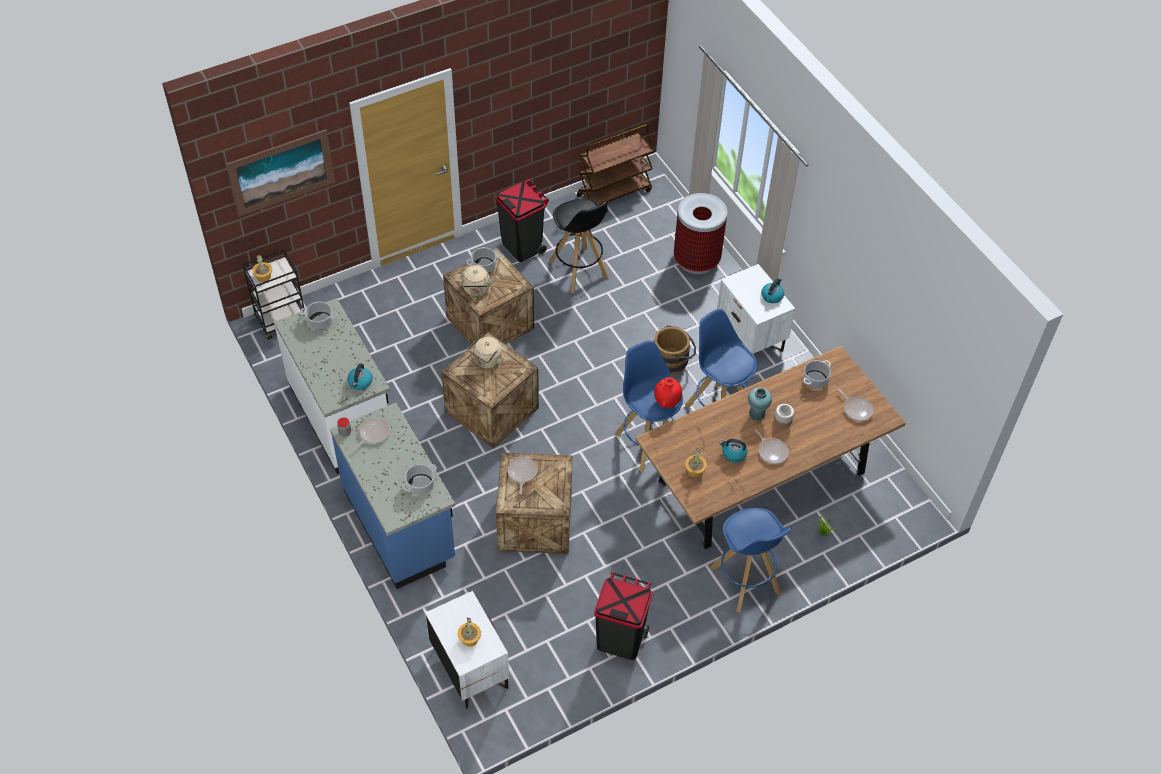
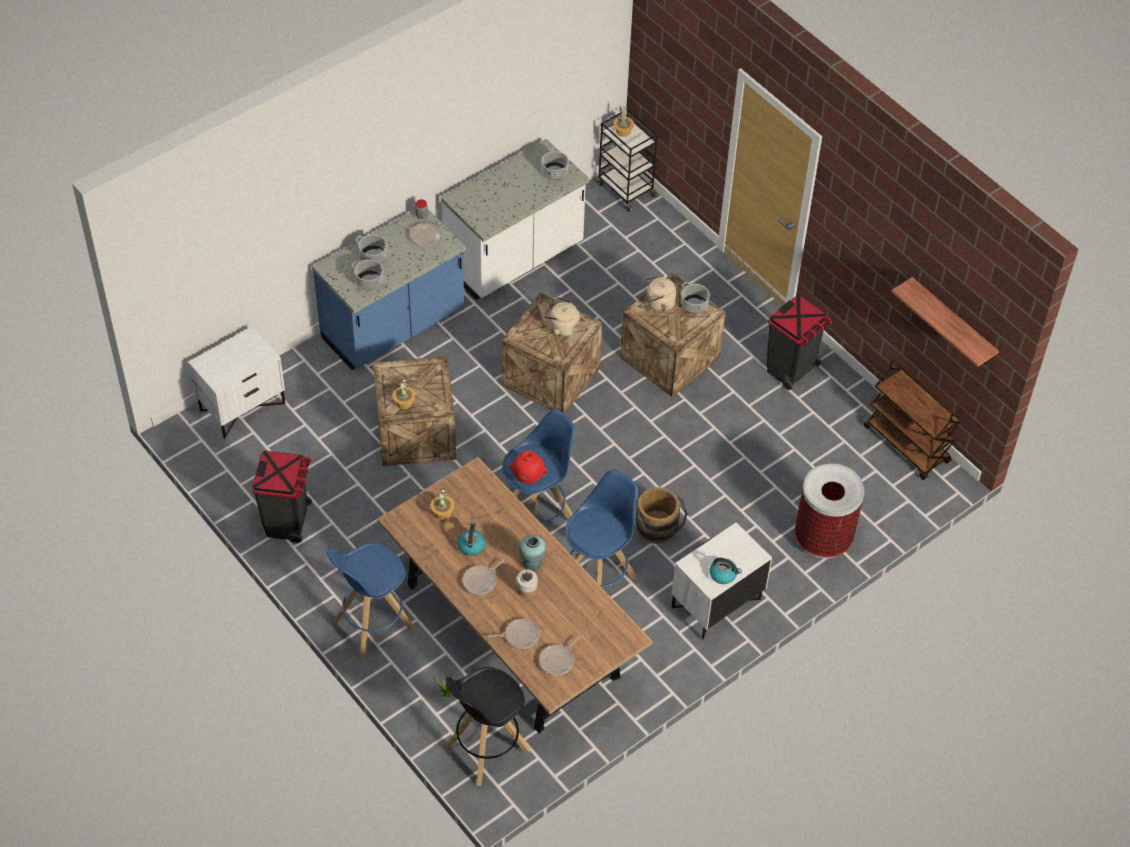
camera: 80 degrees right, 0 degrees up
(281, 172) = (677, 66): picture -> none
(360, 382) = (484, 215): kettle -> none
(469, 639) = (227, 362): potted plant -> potted plant (404, 402)
(522, 473) = (424, 376): frying pan -> frying pan (520, 635)
(579, 270) = (771, 426): black stool -> black stool (486, 749)
(609, 75) = (952, 323): none -> shelf
(815, 380) = (593, 617): cooking pot -> cooking pot (373, 256)

